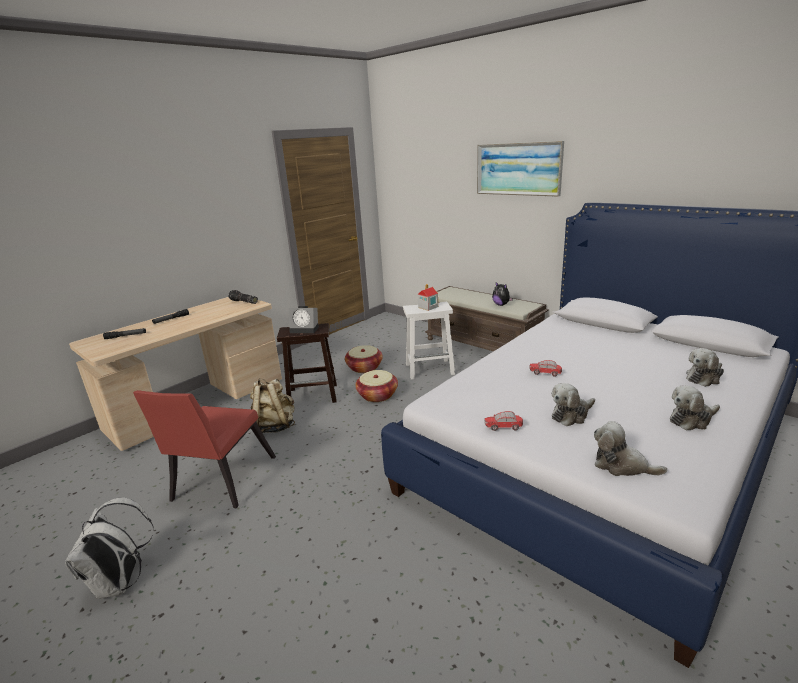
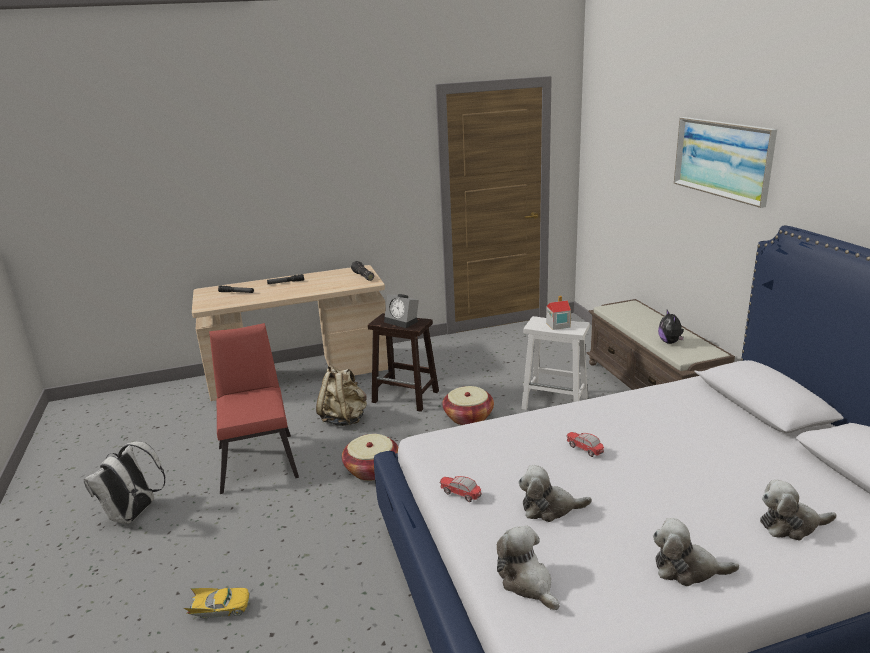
camera: 30 degrees right, 0 degrees up
(220, 482) = (258, 458): red chair -> red chair turned 120 degrees clockwise
(303, 623) = (220, 608): none -> yellow toy car
(364, 367) = (484, 380): basket -> basket (372, 469)

